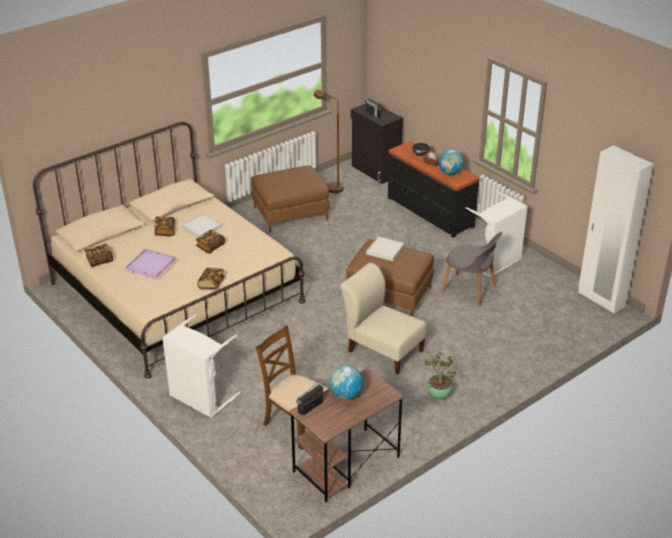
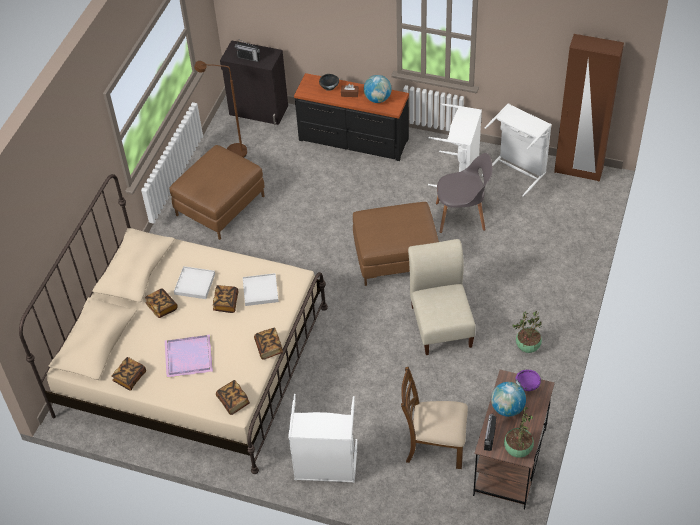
camera: 30 degrees left, 15 degrees up
(152, 303) = (233, 401): none -> book
(325, 425) = (517, 449): none -> potted plant
(379, 387) = (527, 385): none -> purple bowl
(383, 349) = (441, 323): beige chair -> beige chair turned 75 degrees clockwise
(385, 250) = (382, 219): white tray -> white tray (260, 291)
(546, 279) = (517, 170): none -> white laundry basket
(601, 299) = (578, 171): white wardrobe -> brown wardrobe

